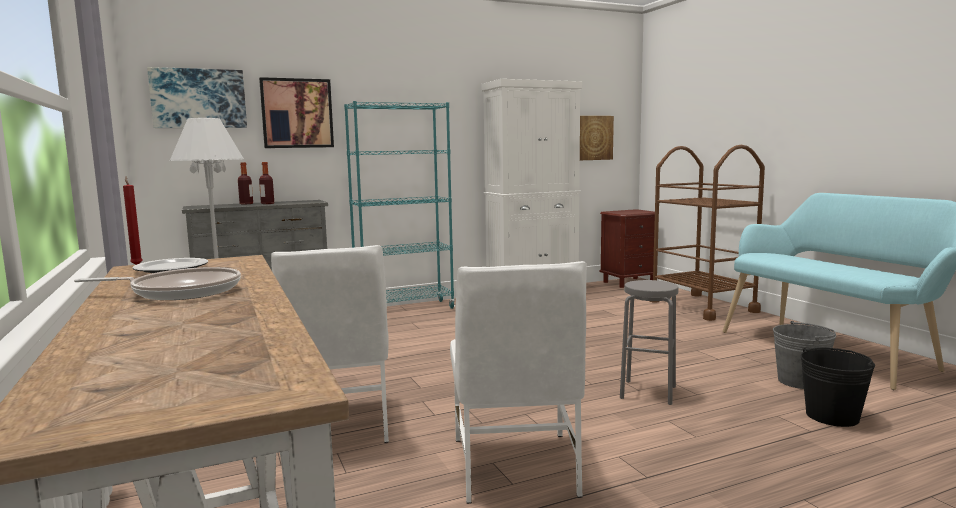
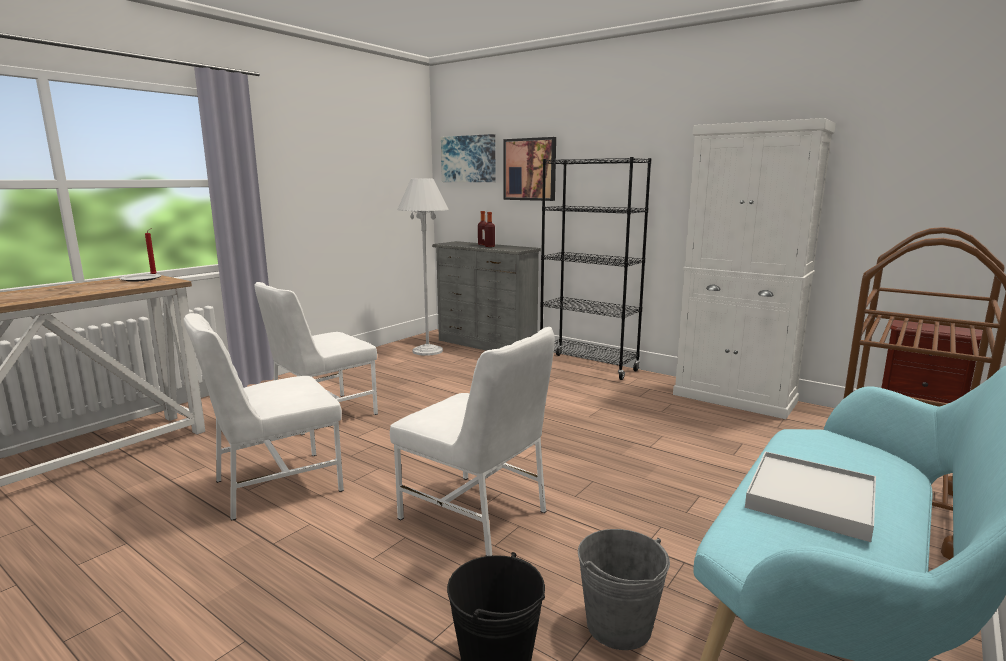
camera: 60 degrees right, 5 degrees up
(180, 292) = (66, 289): frying pan -> none
(405, 310) = (588, 367): turquoise bookcase -> black bookcase
(592, 138) = (897, 200): picture -> none
(648, 392) = (476, 515): grey stool -> white chair
(833, 266) = (811, 499): none -> white tray

